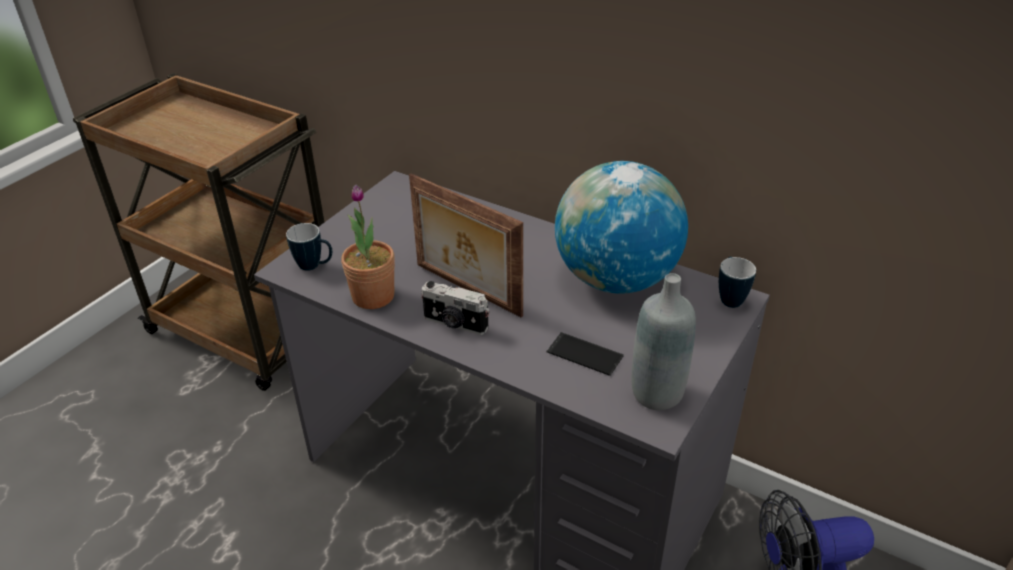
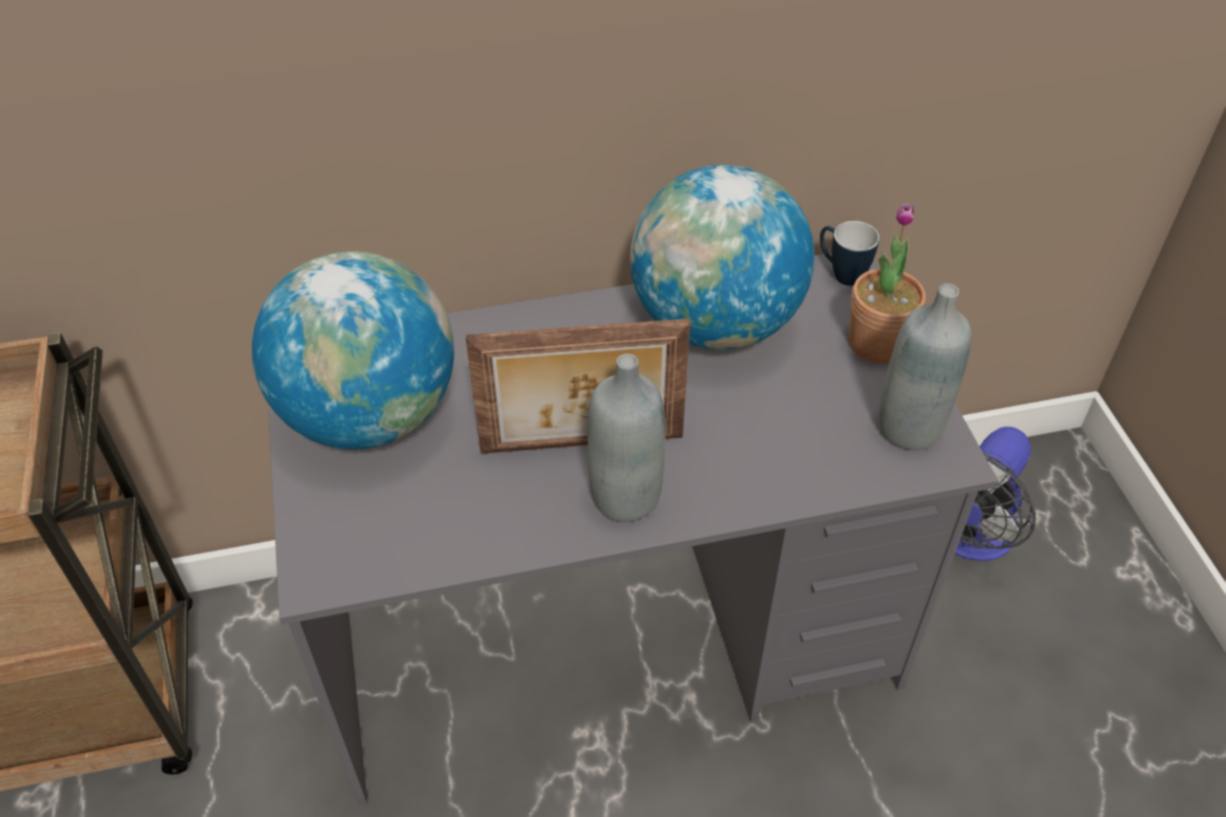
camera: 45 degrees left, 10 degrees up
(315, 266) = (351, 546): mug -> none
(373, 296) = (484, 532): potted plant -> potted plant (877, 343)
(394, 222) = (370, 415): none -> globe
(455, 324) = (625, 497): camera -> grey bottle
(585, 354) = (796, 434): phone -> none

